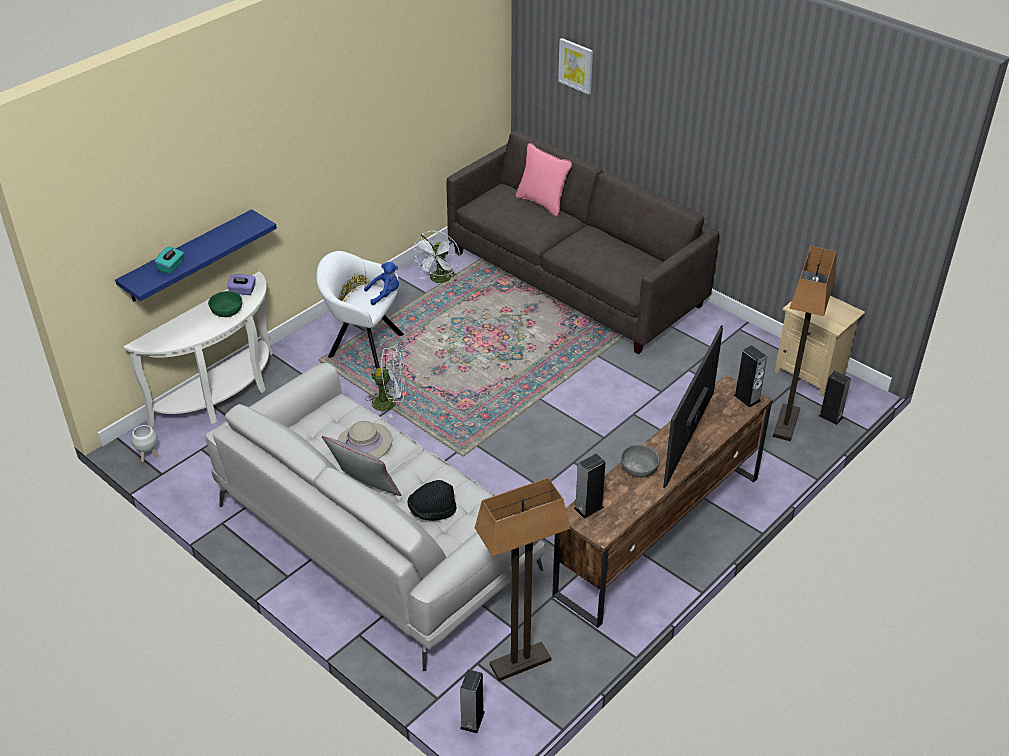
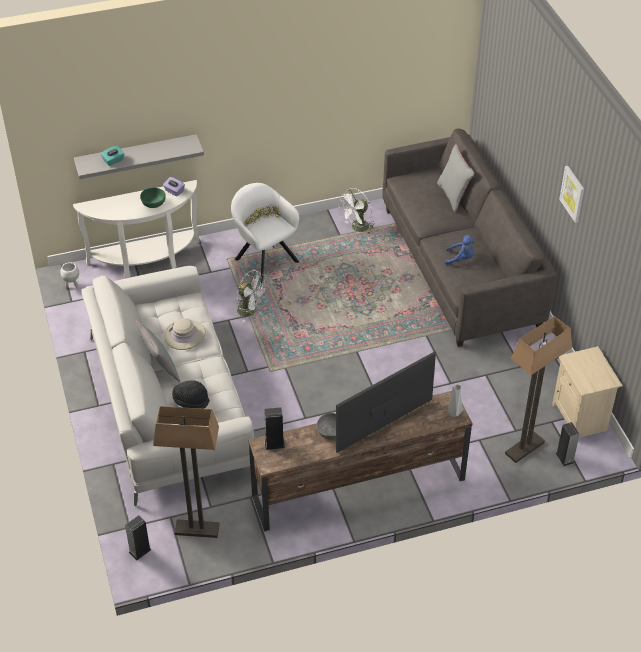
camera: 30 degrees right, 5 degrees up
(188, 256) = (137, 155): blue shelf -> grey shelf
(385, 294) = (284, 228): blue plush toy -> blue plush toy (460, 258)
(542, 203) = (453, 196): pink pillow -> grey pillow
(576, 65) = (504, 95): picture -> picture (572, 194)
(747, 398) = (454, 414): speaker -> grey vase

